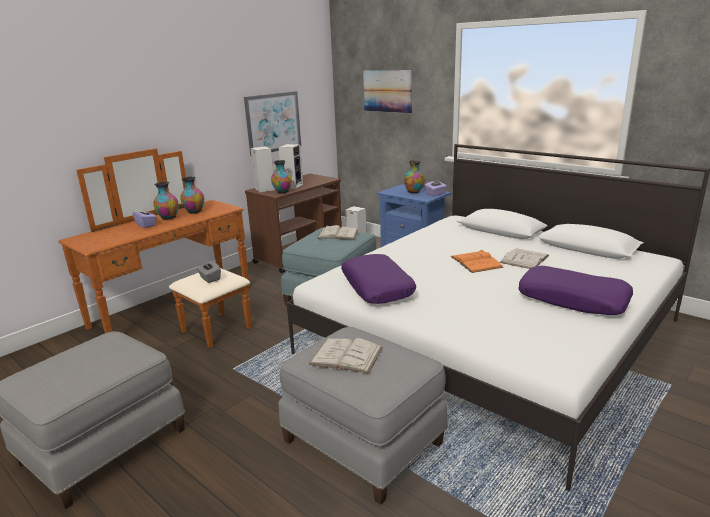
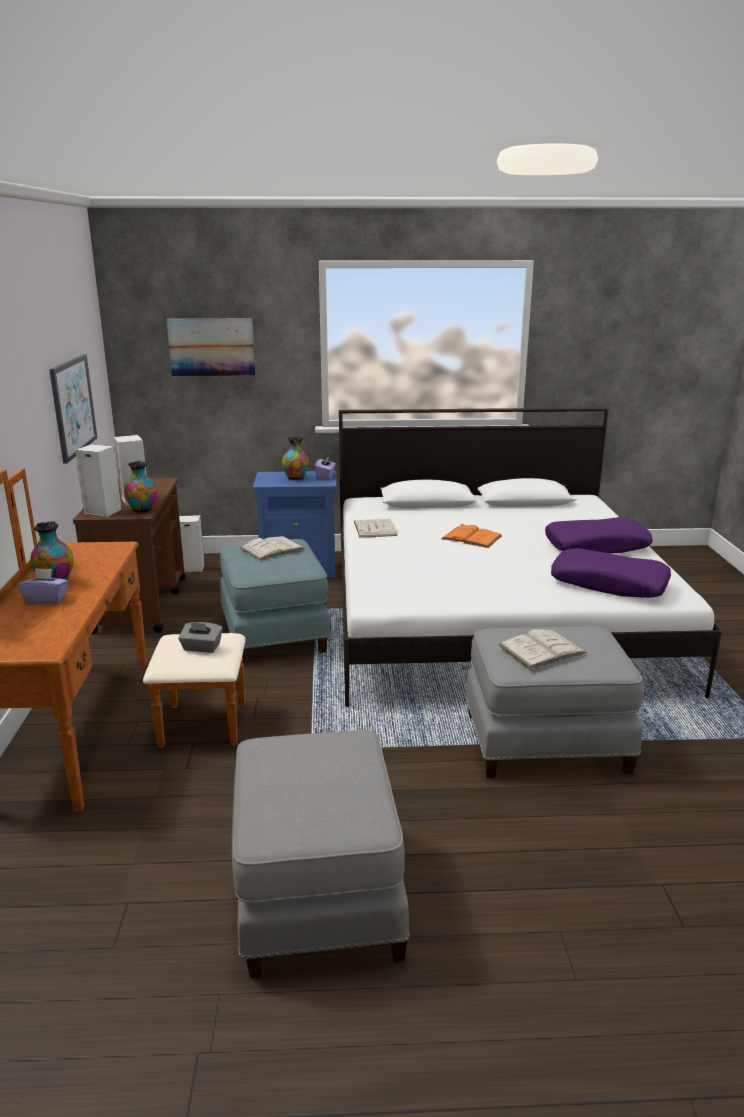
camera: 45 degrees left, 0 degrees up
(194, 212) = (74, 564): vase -> none
(377, 287) = (440, 586): purple pillow -> purple pillow (609, 584)
(524, 259) = (501, 524): white book -> white book (375, 528)

